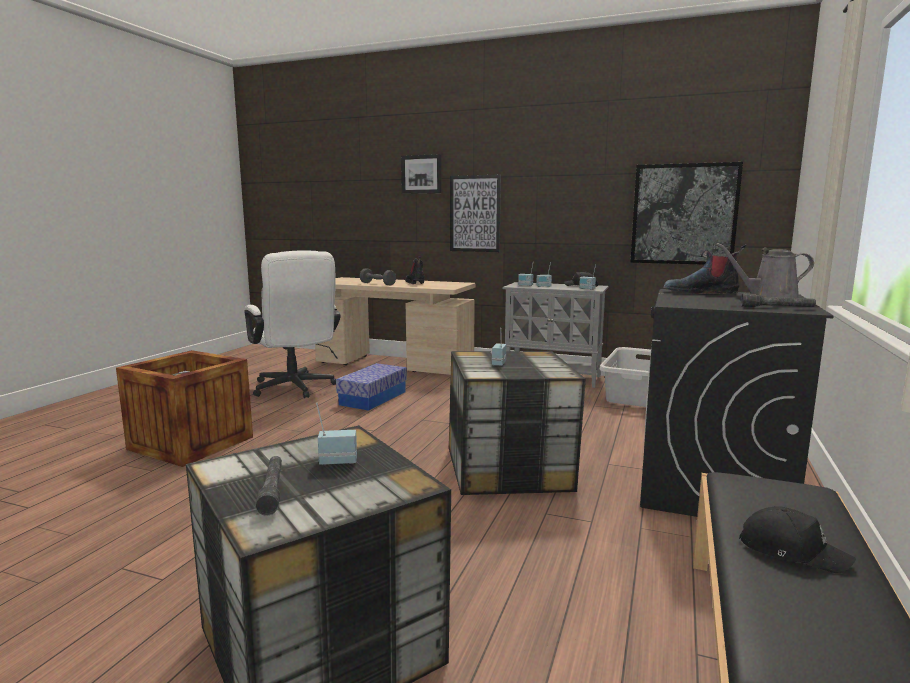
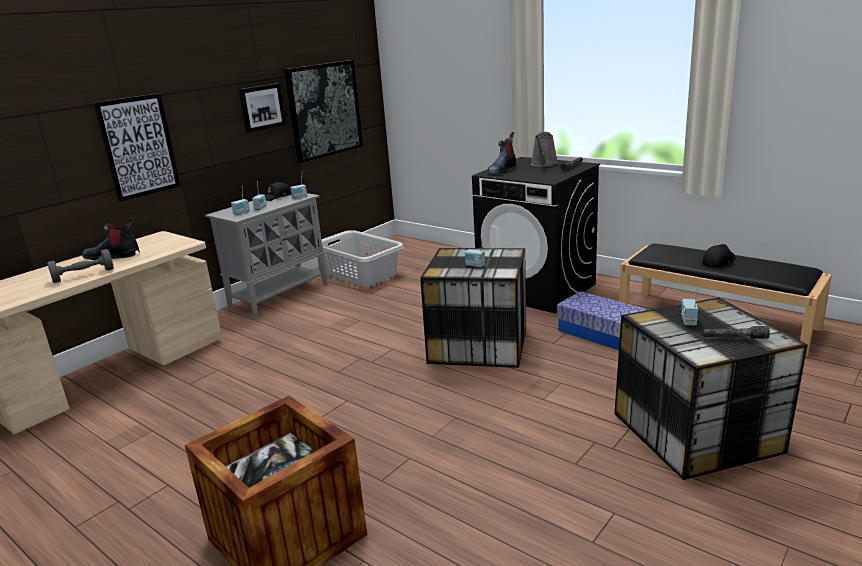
camera: 70 degrees left, 10 degrees up
(295, 389) = (133, 455): white office chair -> none
(373, 398) = (240, 396): storage box -> storage box (600, 333)
(421, 174) = (47, 105): picture -> picture (262, 107)

